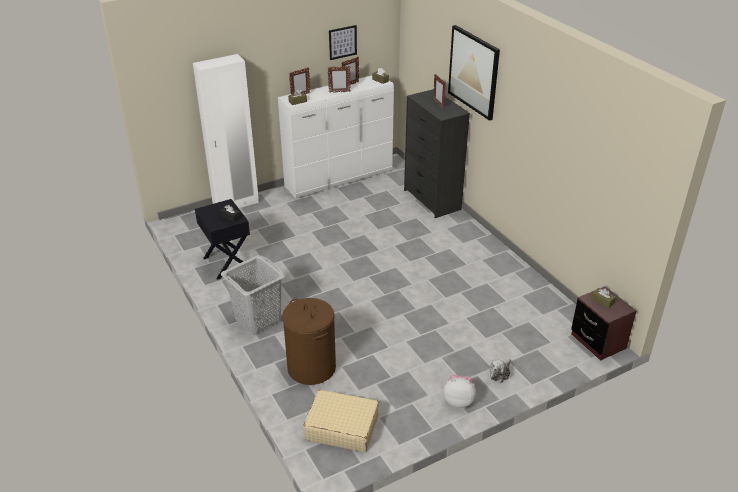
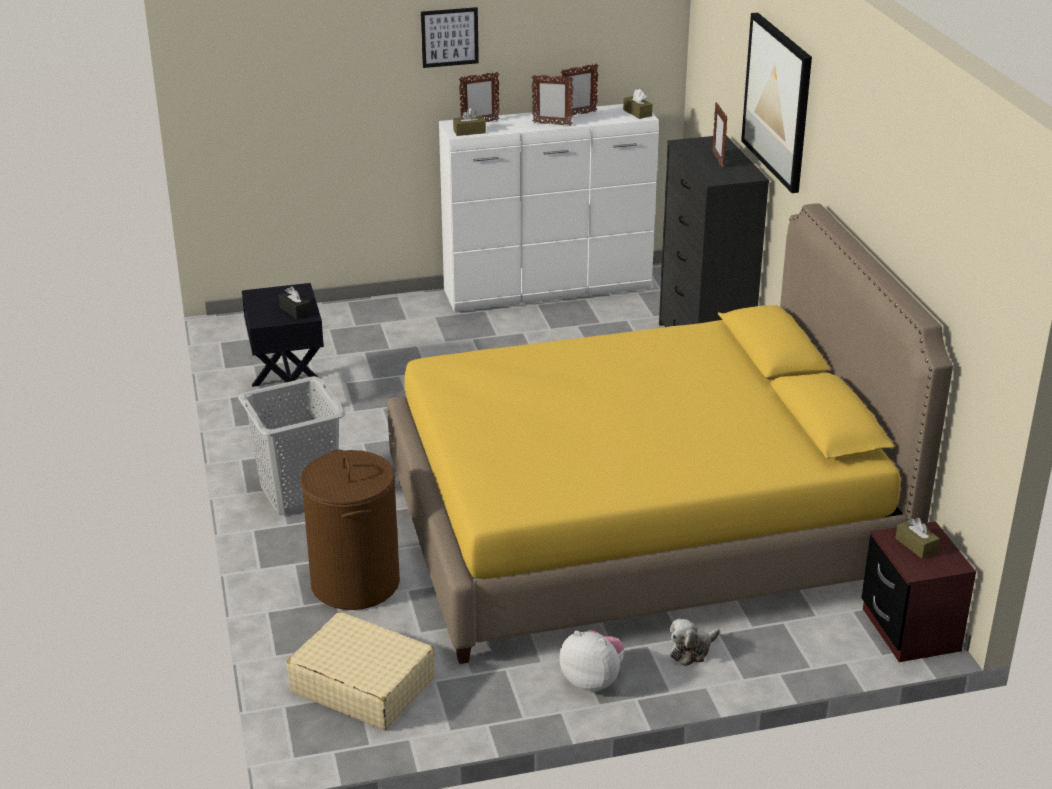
camera: 15 degrees right, 5 degrees down
(236, 204) = (346, 308): white wardrobe -> none
(342, 42) = (572, 35): picture -> picture (449, 37)
(444, 308) = (640, 527): none -> yellow bed

